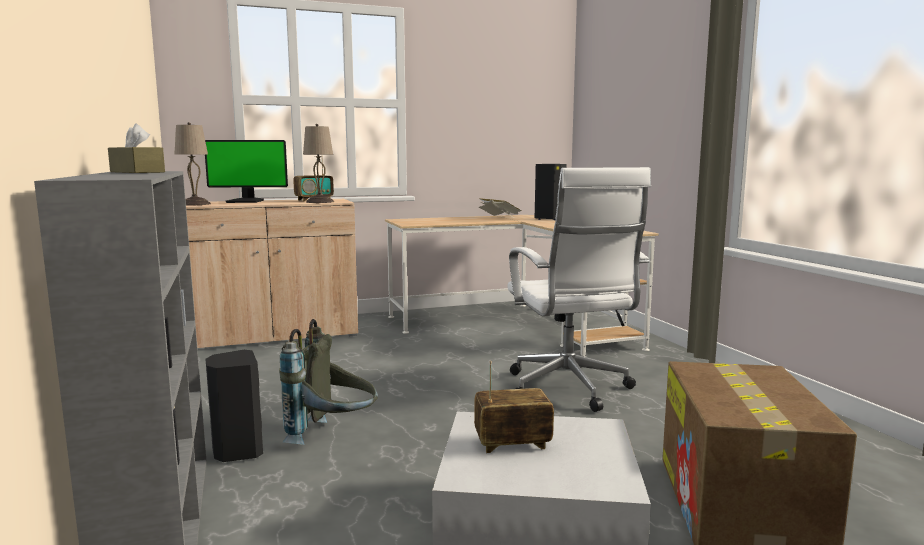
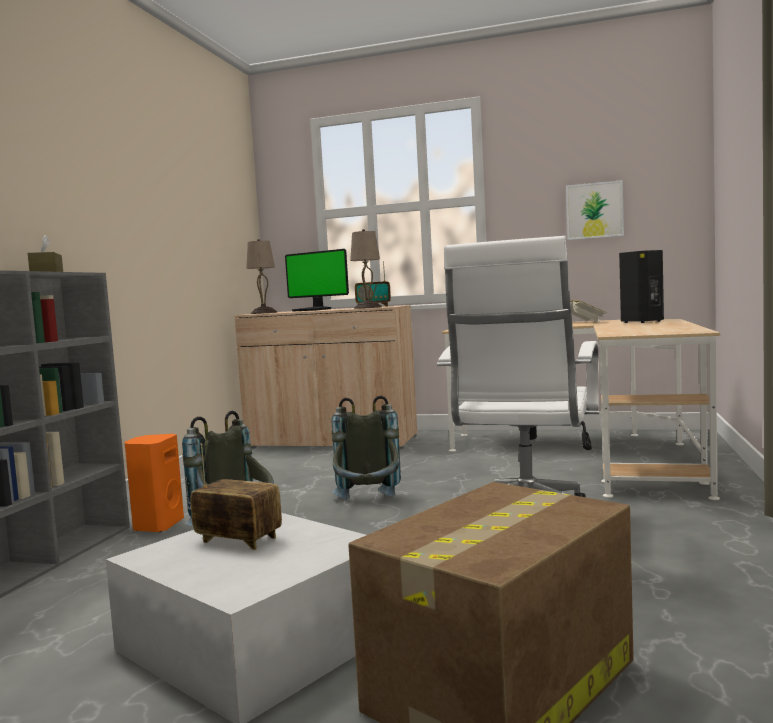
camera: 35 degrees right, 5 degrees down
(237, 451) = (157, 525): black speaker -> orange speaker
(419, 392) = (368, 504): none -> grey backpack
(493, 124) = (594, 210): none -> picture

